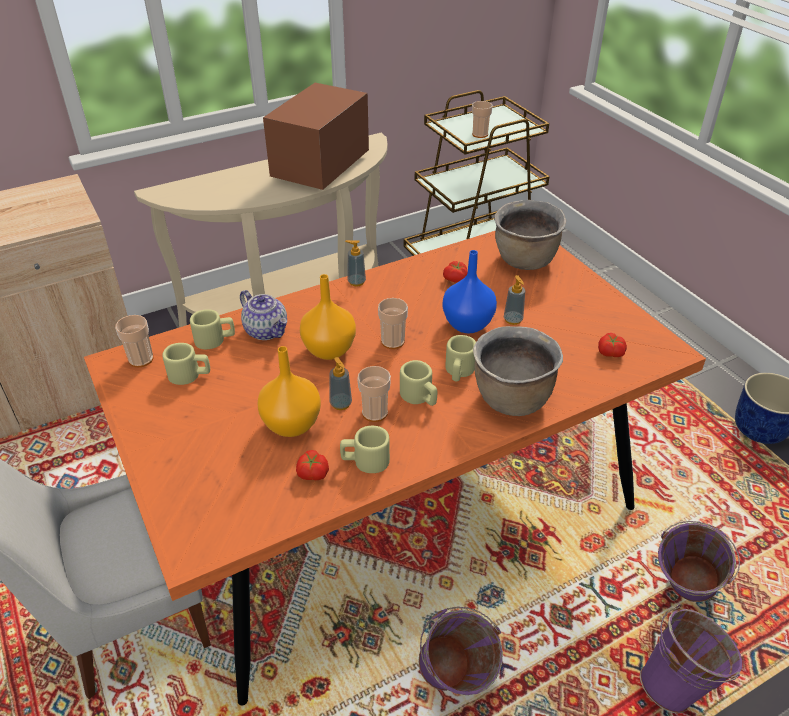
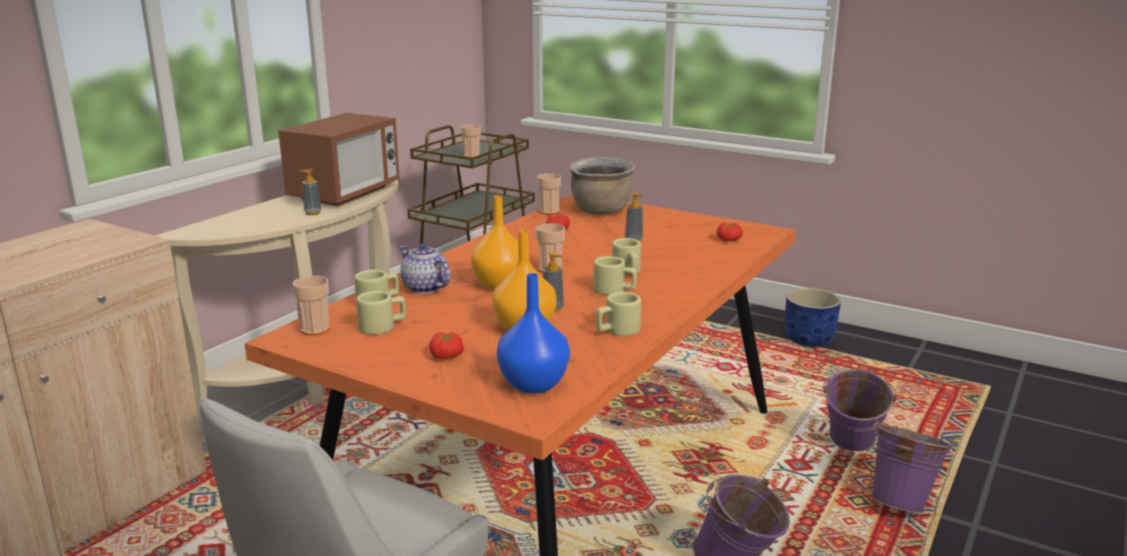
camera: 30 degrees left, 20 degrees down
(267, 331) = (424, 288): teapot -> teapot turned 150 degrees counterclockwise
(312, 473) = (581, 348): tomato -> tomato (445, 357)
(320, 168) = (345, 193): microwave -> microwave turned 150 degrees counterclockwise
(356, 282) = (471, 247): soap dispenser -> soap dispenser (312, 213)
(374, 413) = (589, 306): cup -> cup (549, 212)
(467, 324) = (600, 249): blue vase -> blue vase (532, 384)
(511, 399) = (688, 275): brown cooking pot -> none

